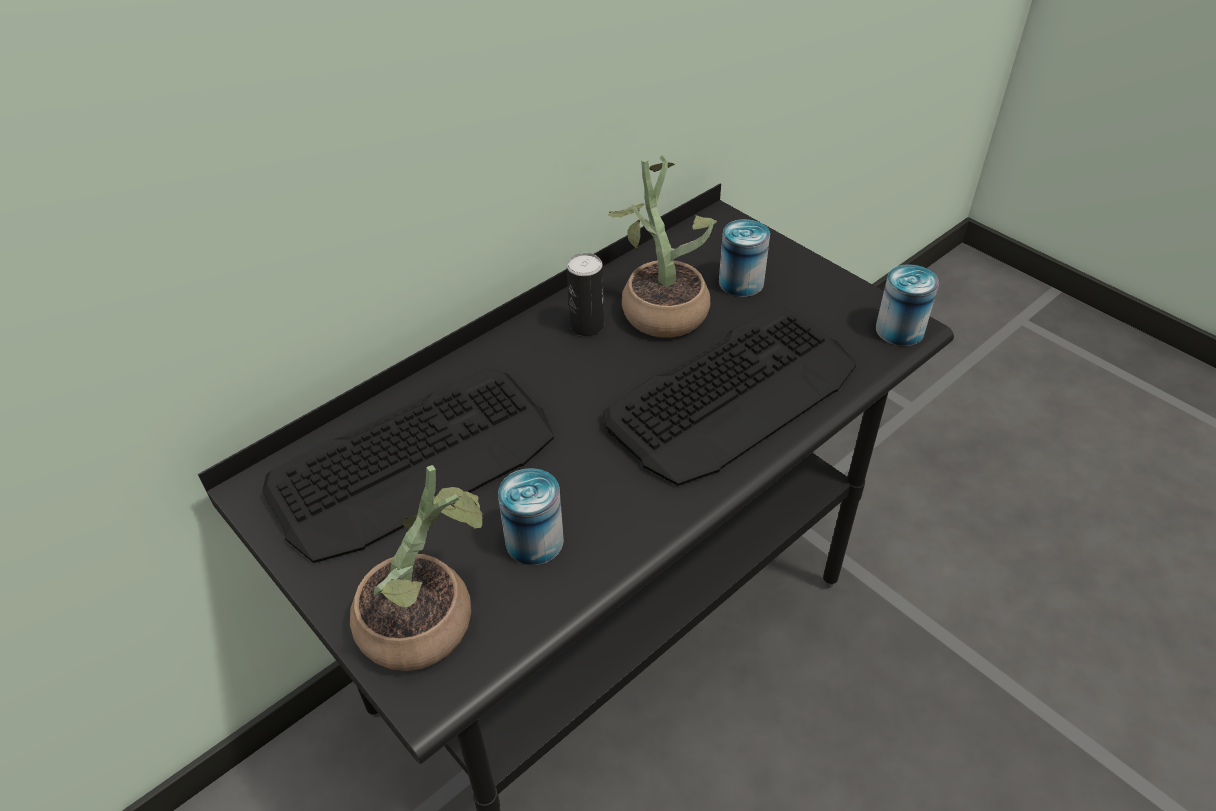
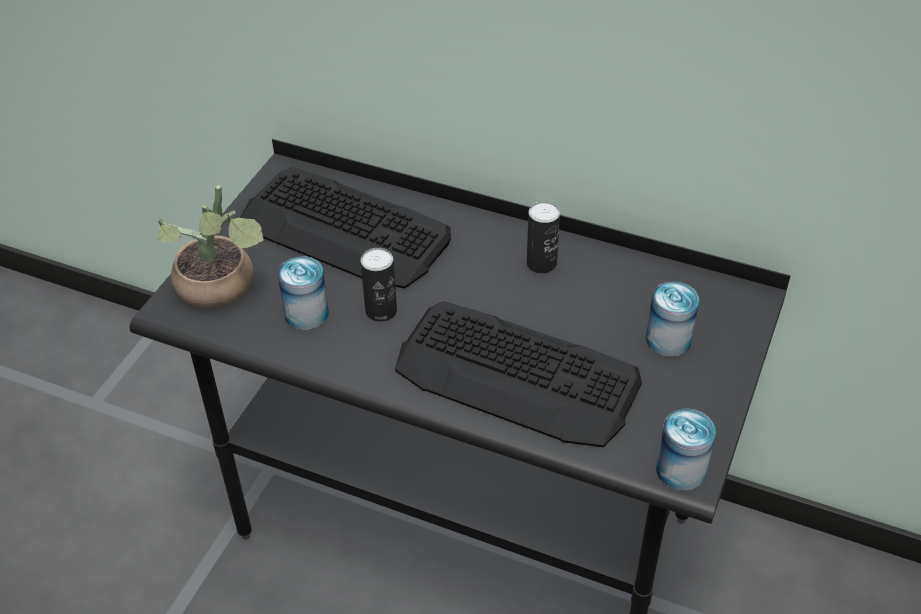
camera: 65 degrees right, 0 degrees up
(574, 470) = (381, 311): none -> can
(659, 307) = (596, 298): potted plant -> none

